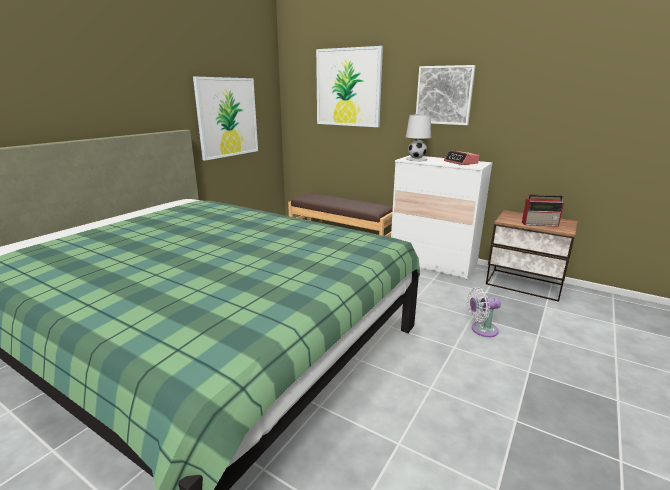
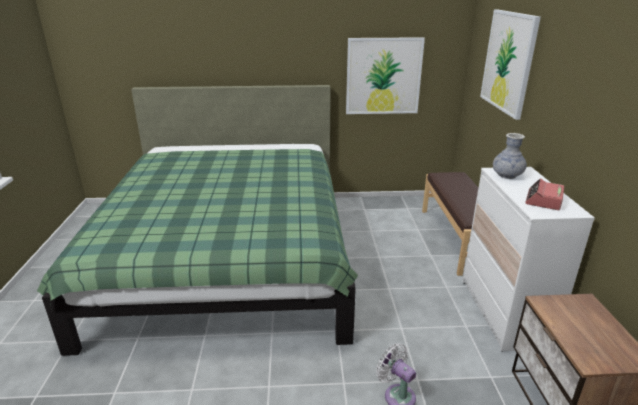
camera: 55 degrees right, 5 degrees up
(416, 159) = (507, 175): white table lamp -> vase
(444, 95) = (576, 100): picture -> none
(540, 224) = (579, 335): radio -> none

